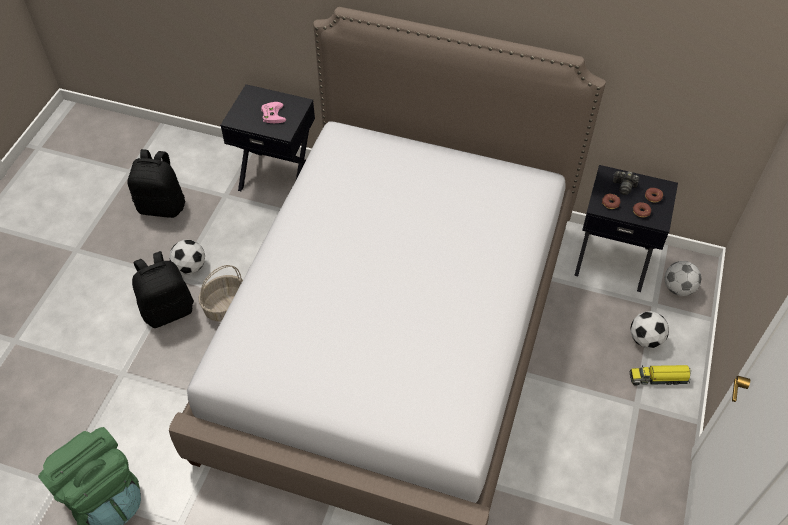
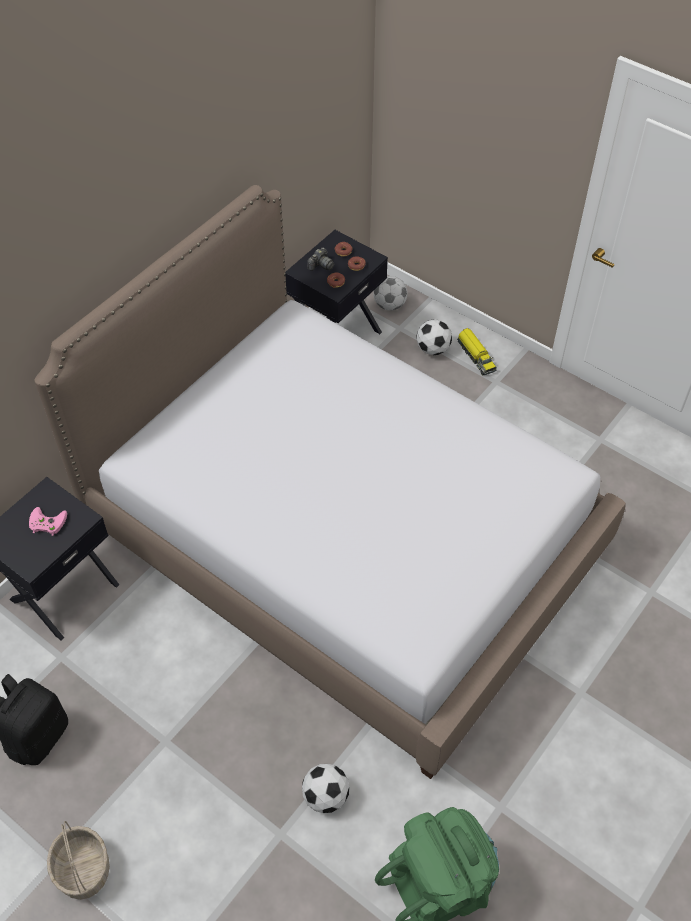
camera: 70 degrees left, 0 degrees up
(168, 310) = (209, 761): black backpack -> none
(190, 267) = (155, 722): football -> football (326, 796)
(226, 306) = (234, 695): basket -> basket (82, 869)
(659, 378) = (476, 356): toy truck -> toy truck turned 45 degrees counterclockwise

